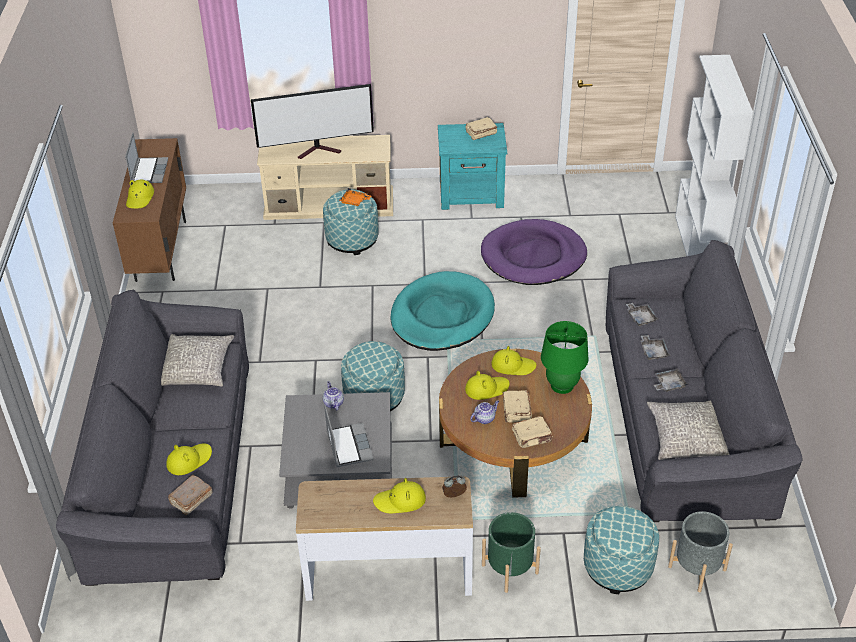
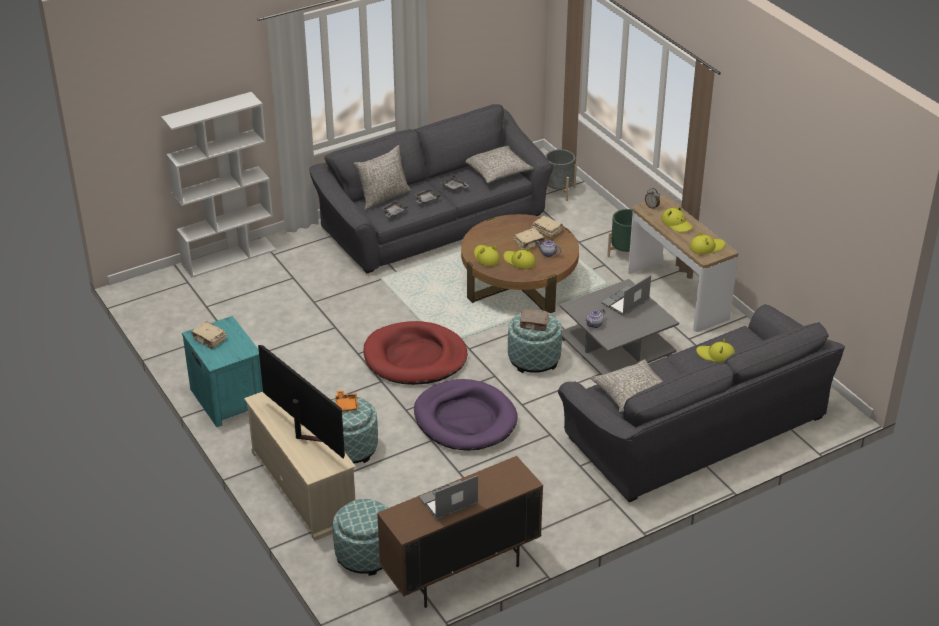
camera: 120 degrees left, 5 degrees down
(140, 198) = (494, 485): yellow hat -> yellow hat (706, 247)
(191, 500) = (744, 339): brown book -> brown book (534, 324)
(442, 316) = (415, 357): turquoise dog bed -> red dog bed
(533, 256) = (300, 334): purple dog bed -> purple dog bed (465, 419)
(562, 385) = (487, 232): green table lamp -> none
(618, 566) = (584, 217): ottoman -> ottoman (365, 554)
(679, 320) = (383, 197): none -> grey pillow

